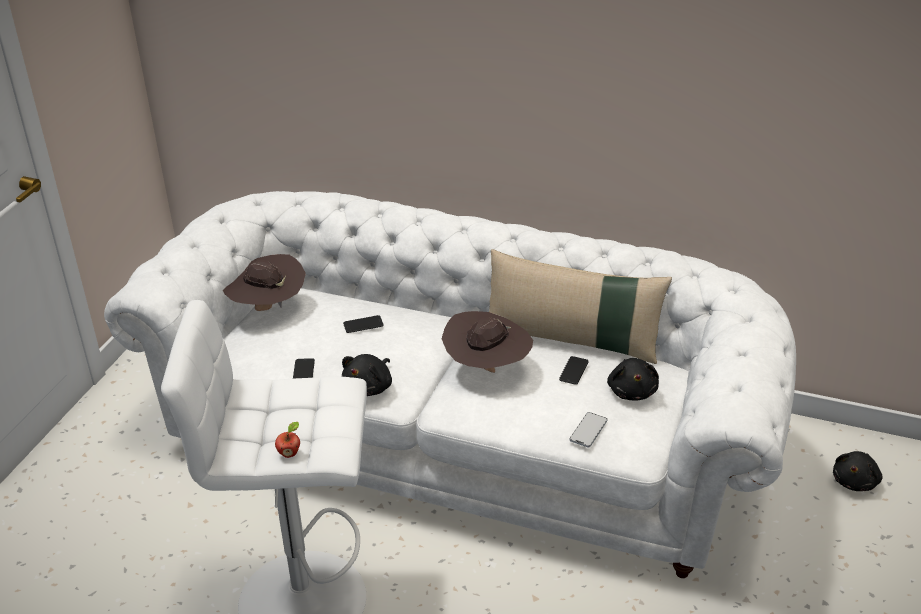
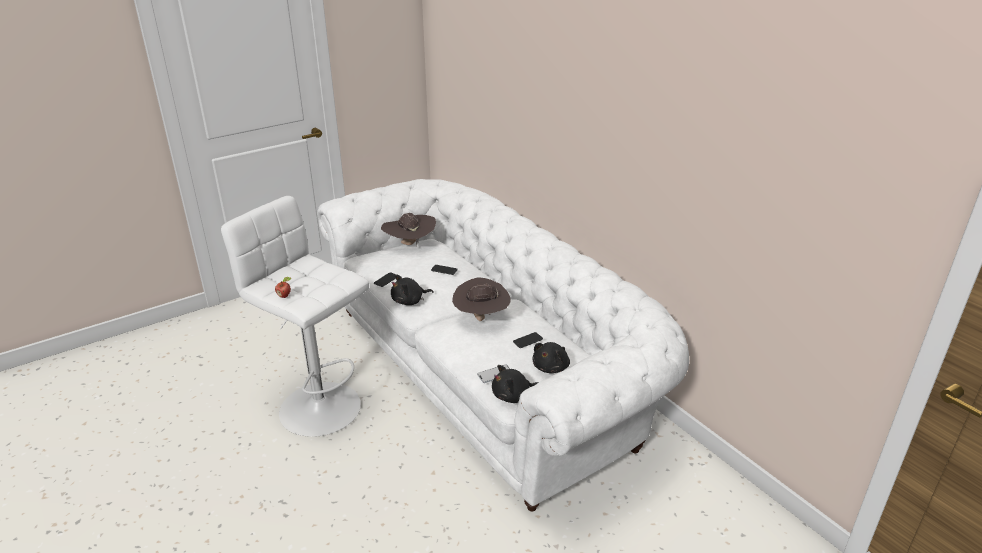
camera: 35 degrees right, 5 degrees down
(573, 340) = (555, 327): beige pillow -> none
(855, 481) = (717, 520): black plush toy -> black plush toy (513, 396)

